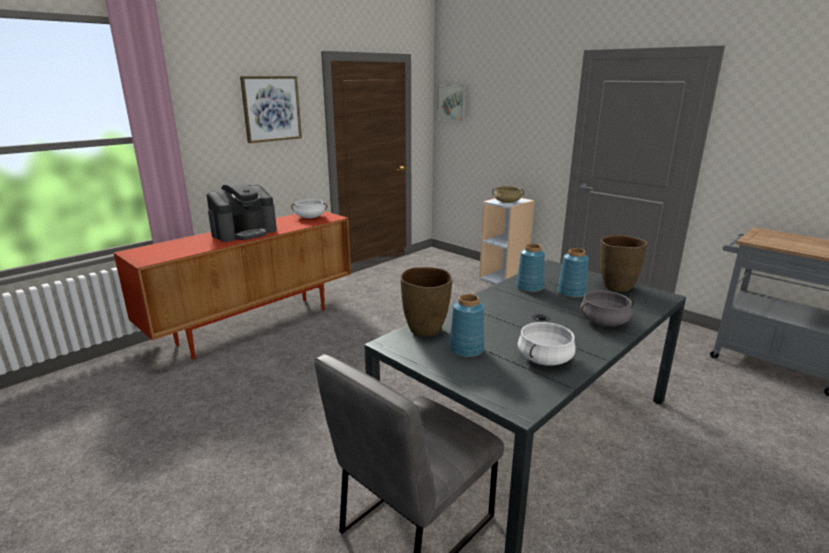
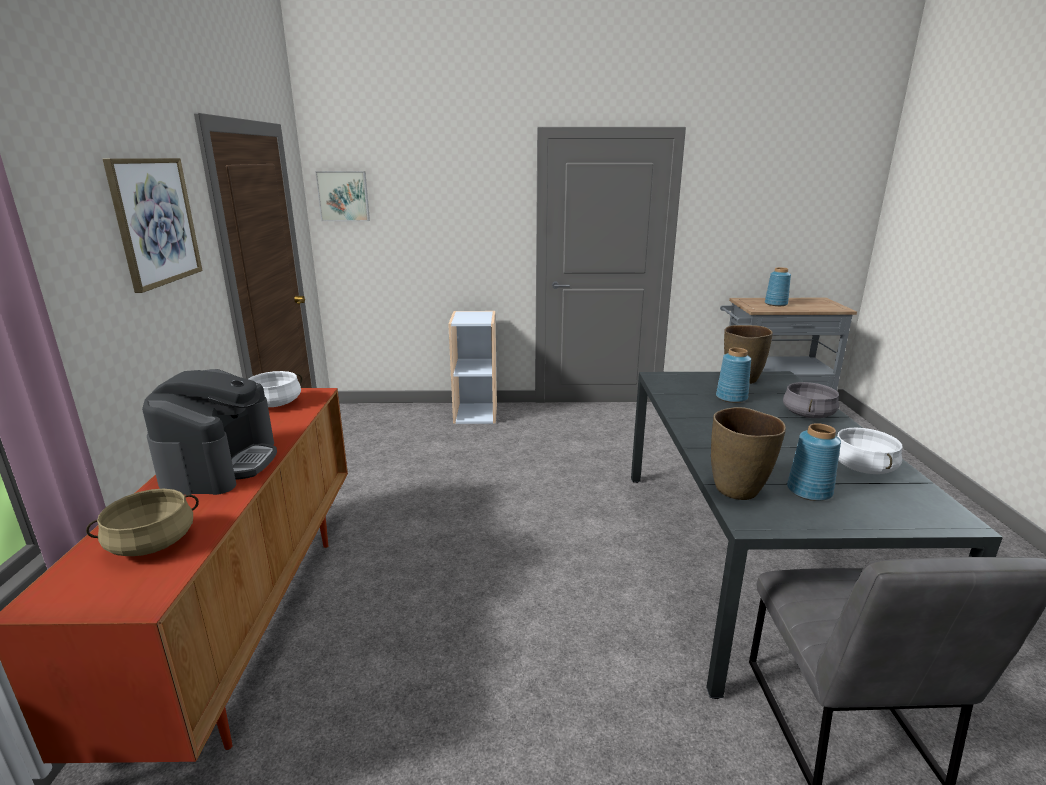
camera: 45 degrees left, 0 degrees up
(507, 202) = (476, 318): beige cooking pot -> beige cooking pot (152, 543)
(529, 287) = (695, 405): blue vase -> blue vase (775, 304)

